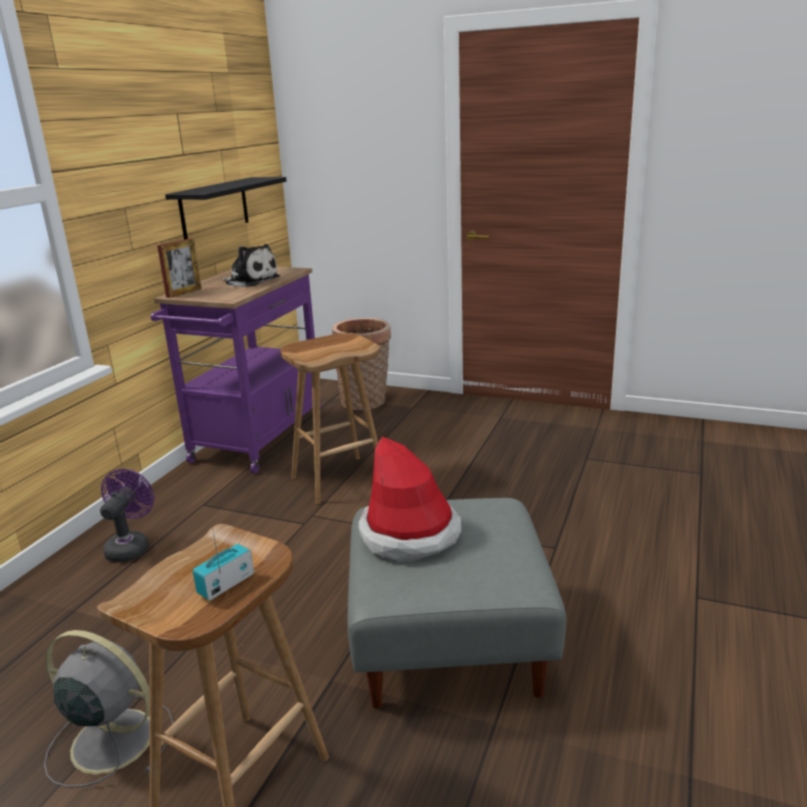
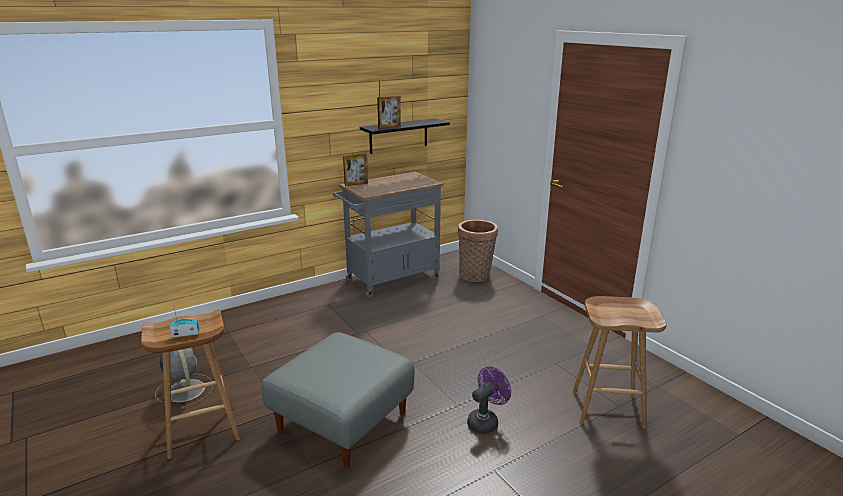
camera: 35 degrees right, 0 degrees up
(130, 546) = (278, 313): purple fan -> purple fan (486, 421)
(217, 188) = (389, 127): none -> picture frame
(250, 281) = (397, 184): plush toy -> none
(255, 441) = (390, 279): purple cart -> grey cart
(339, 478) = (402, 317): brown stool -> brown stool (608, 408)
(410, 534) = (332, 353): hat -> none

